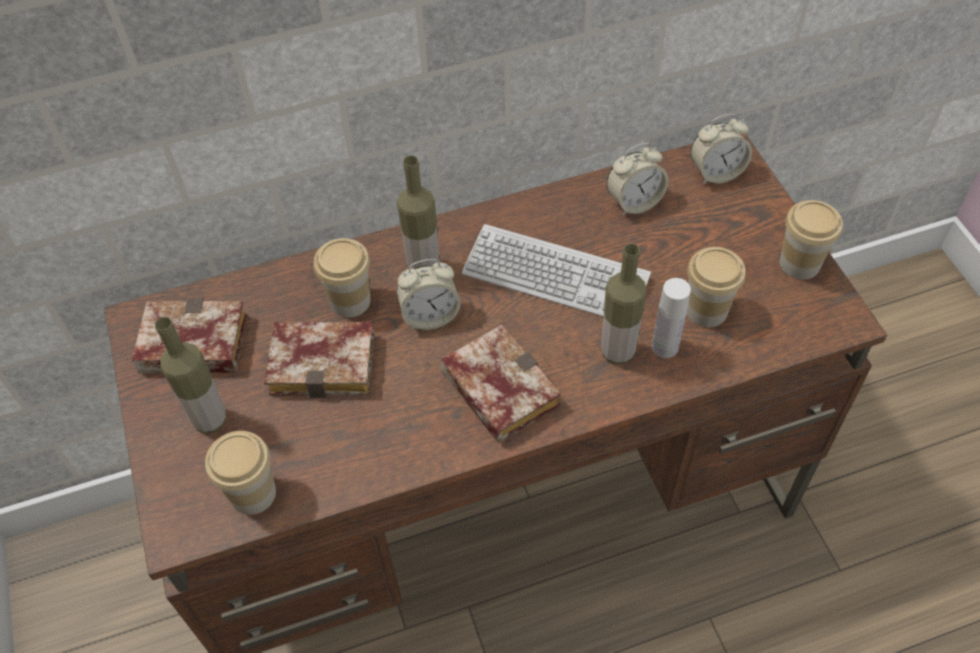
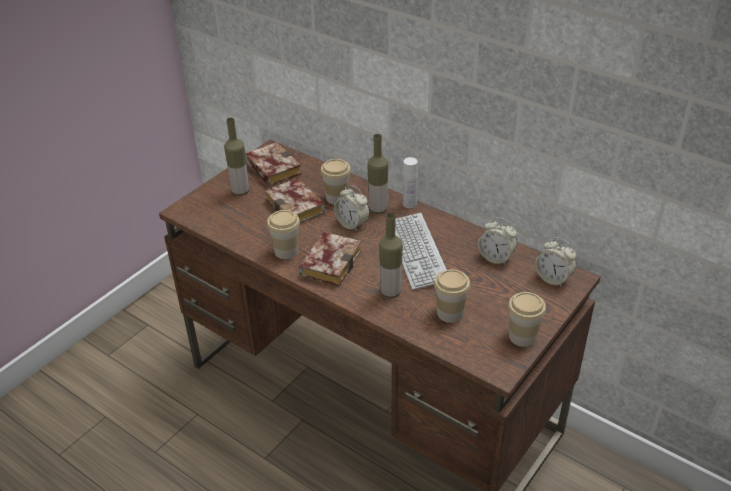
camera: 55 degrees right, 15 degrees down
(253, 493) = (215, 220): cup -> cup (286, 251)
(665, 347) = (410, 307): white bottle -> white bottle (409, 204)

